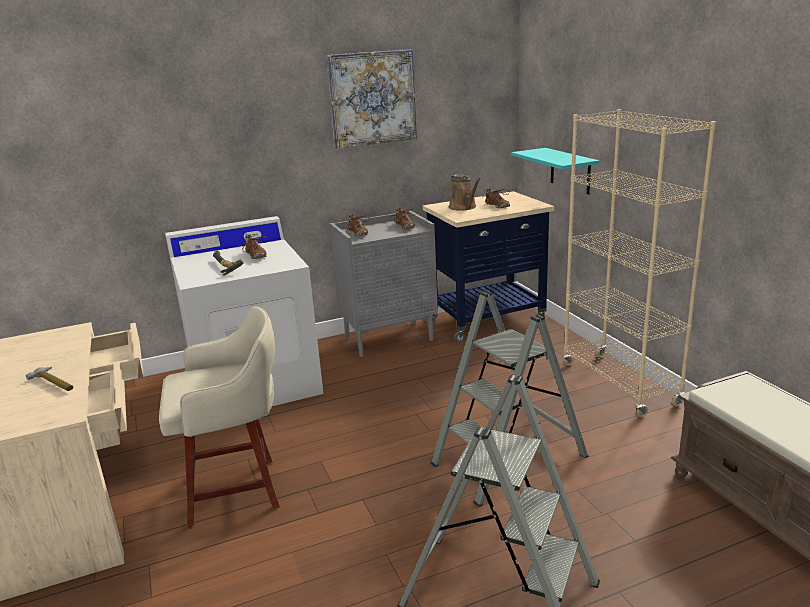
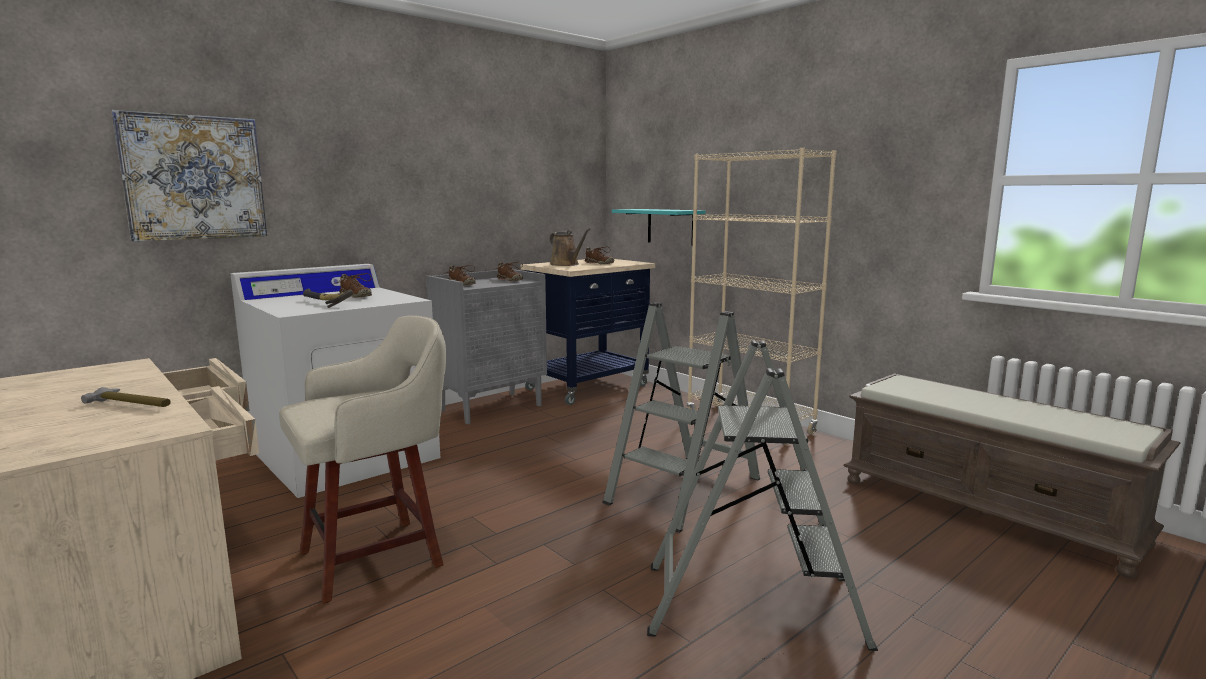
camera: 20 degrees left, 10 degrees down
(372, 98) = (472, 146): picture -> picture (194, 178)

